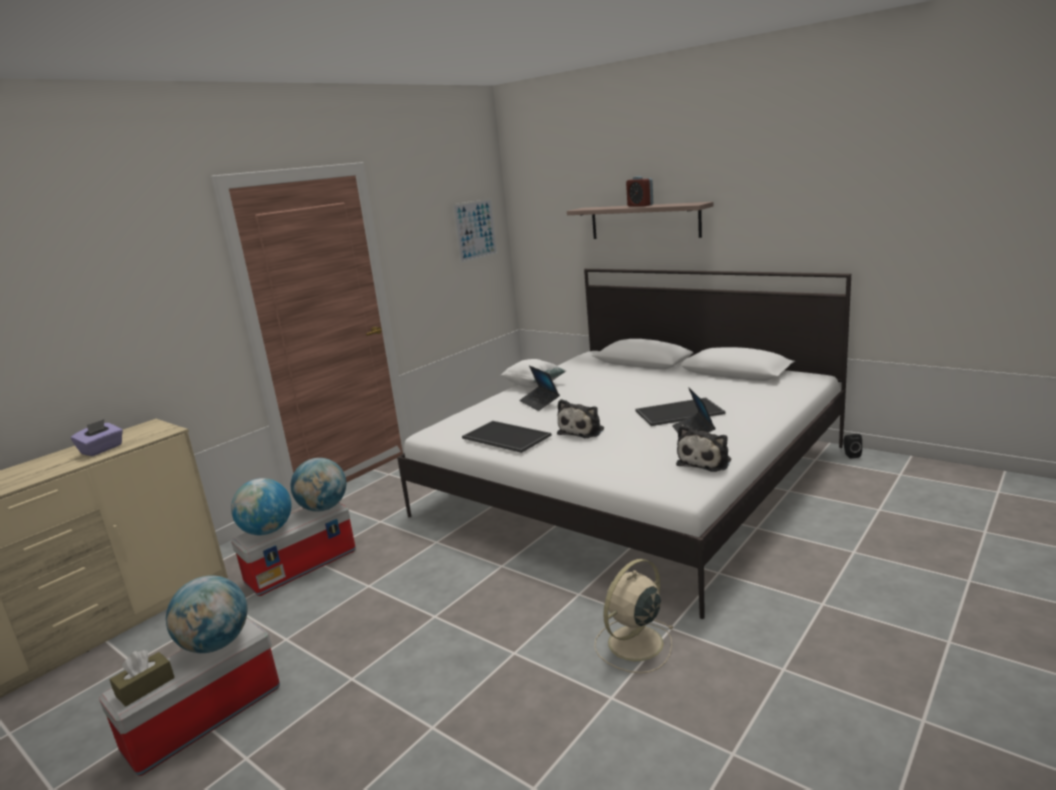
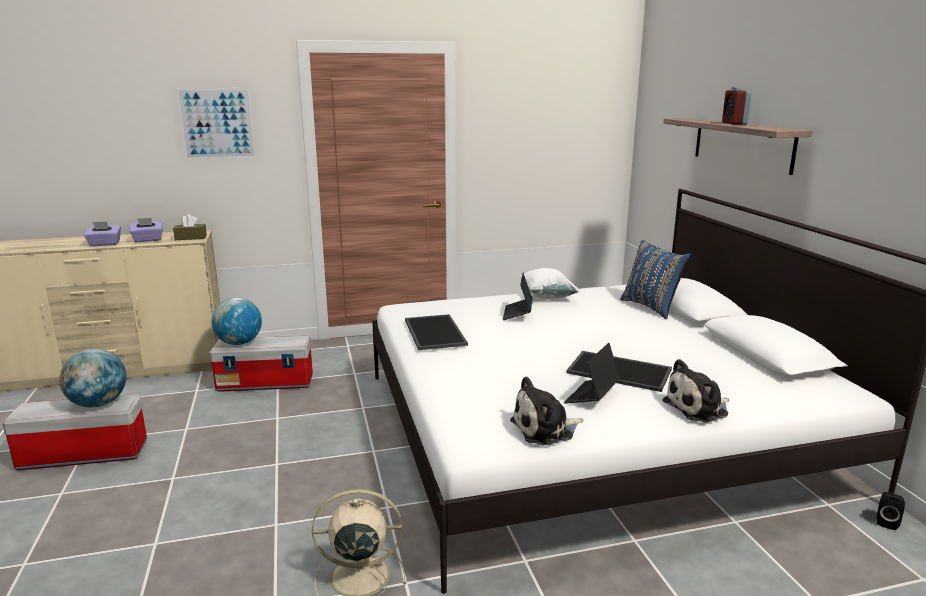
camera: 35 degrees right, 0 degrees up
(51, 471) = (104, 244): none -> purple tissue box
(145, 687) = (37, 410): brown tissue box -> brown tissue box (191, 238)
(323, 508) = (291, 341): globe -> none
(475, 230) = (585, 126): picture -> picture (217, 123)
(583, 431) = (503, 352): plush toy -> plush toy (698, 408)
(618, 368) = (651, 307): none -> blue pillow

